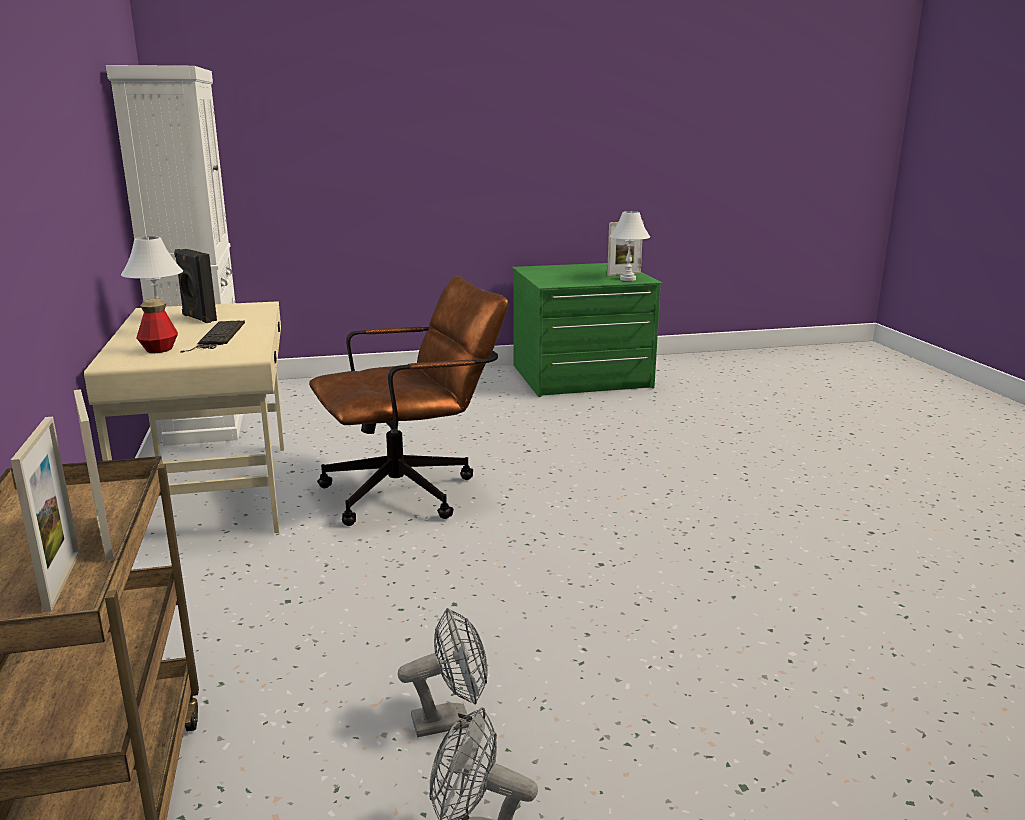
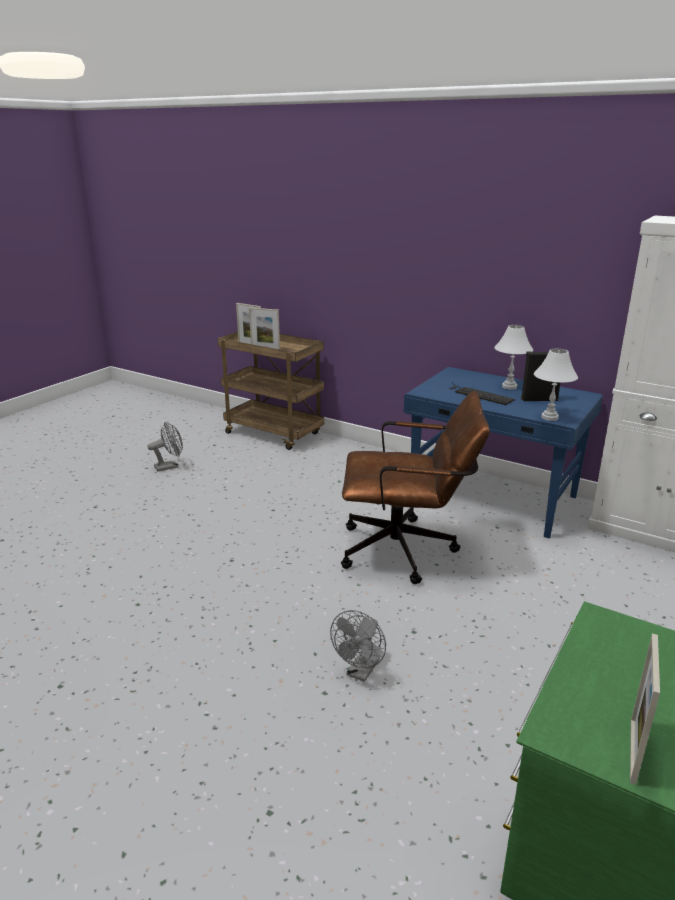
camera: 135 degrees right, 5 degrees up
(159, 350) = (466, 380): bottle -> none
(215, 491) = (493, 498): beige desk -> blue desk
(412, 491) = (407, 550): brown office chair -> brown office chair turned 105 degrees counterclockwise
(450, 720) = (214, 481): grey fan -> grey fan (360, 672)
(627, 279) = (575, 717): white table lamp -> white table lamp (549, 417)

